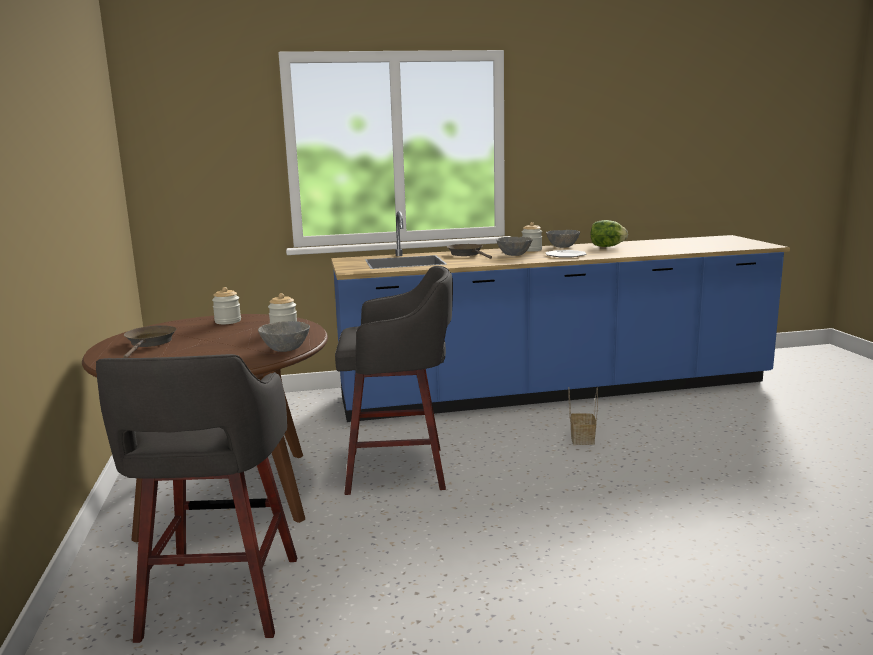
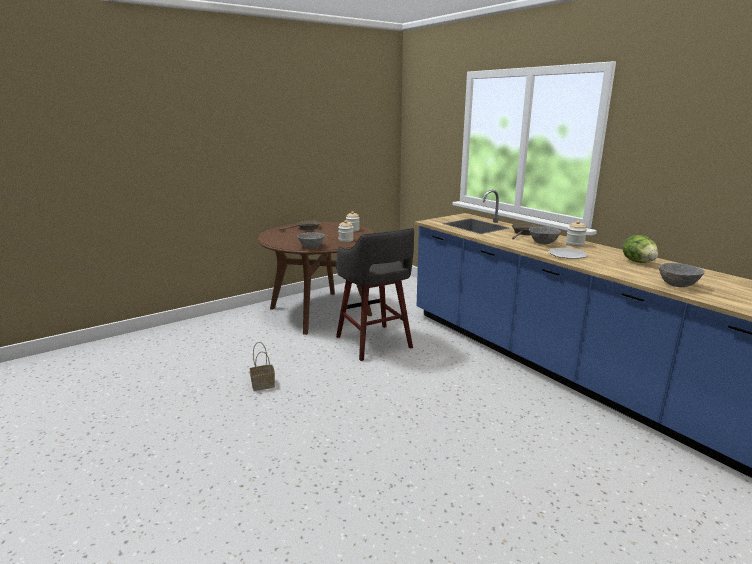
camera: 65 degrees right, 5 degrees up
(220, 601) = (234, 337): grey stool -> none
(562, 247) = (608, 250): grey bowl -> grey bowl (677, 285)
(581, 438) = (478, 393): basket -> basket (264, 384)

